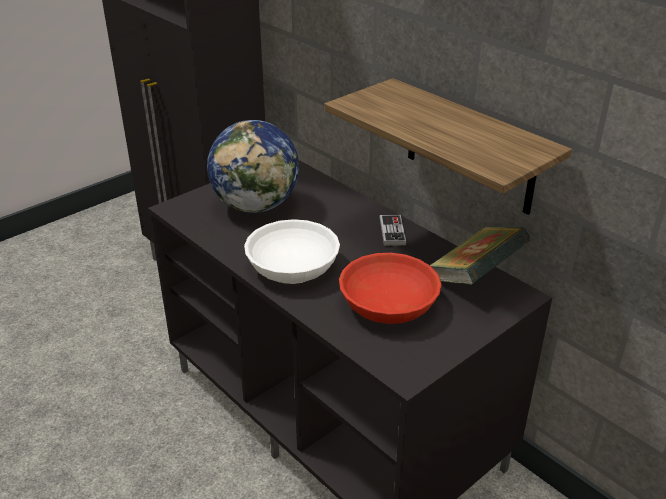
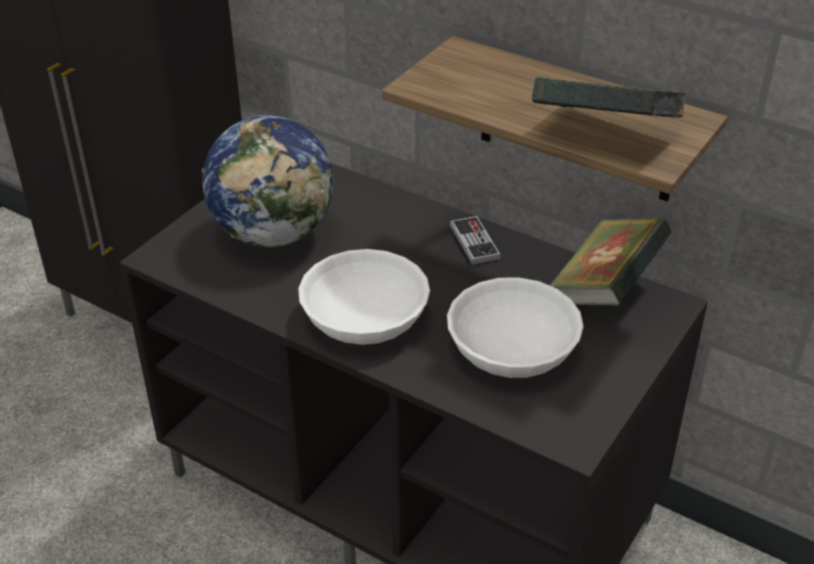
camera: 15 degrees left, 5 degrees up
(388, 303) = (512, 347): red bowl -> white bowl
(468, 148) = (604, 134): none -> book

